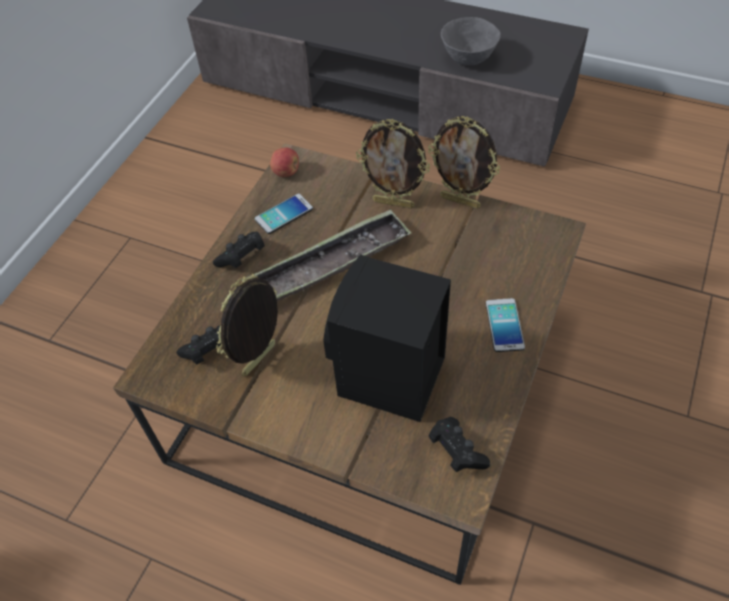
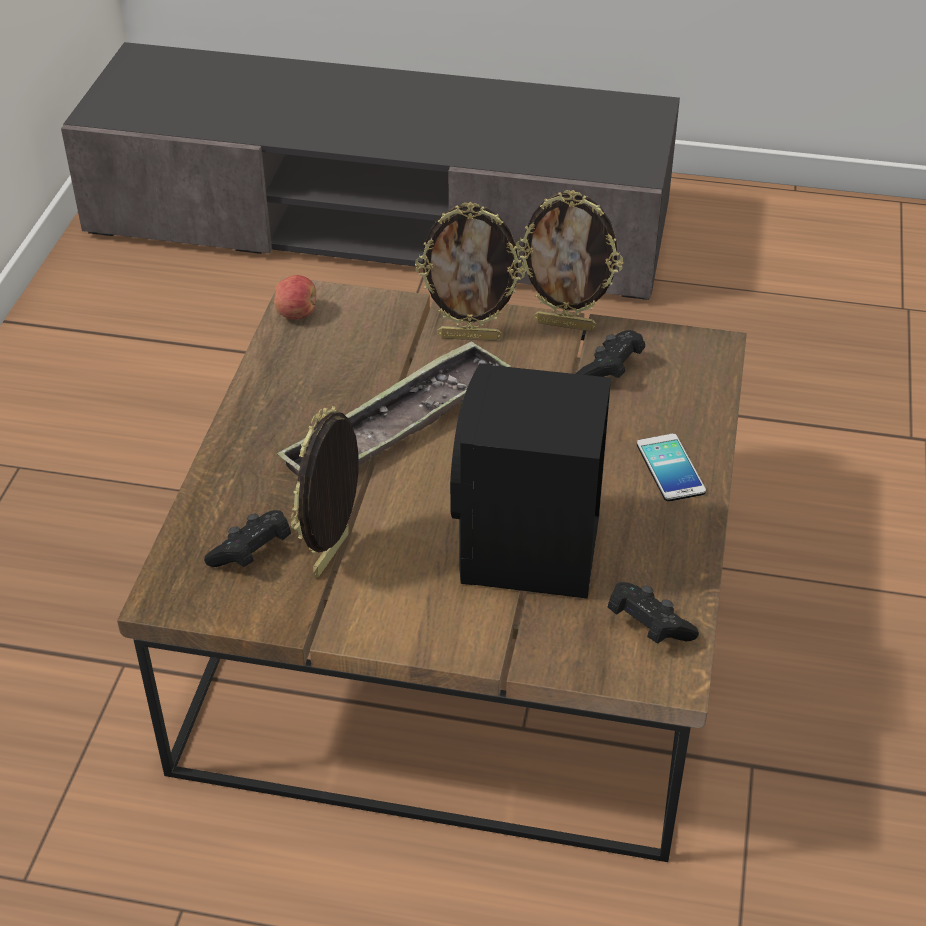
camera: 15 degrees left, 10 degrees down
(242, 258) = (264, 430): black game controller -> black game controller (610, 371)
(284, 214) = (310, 368): phone -> none
(468, 59) = (517, 150): grey bowl -> none

